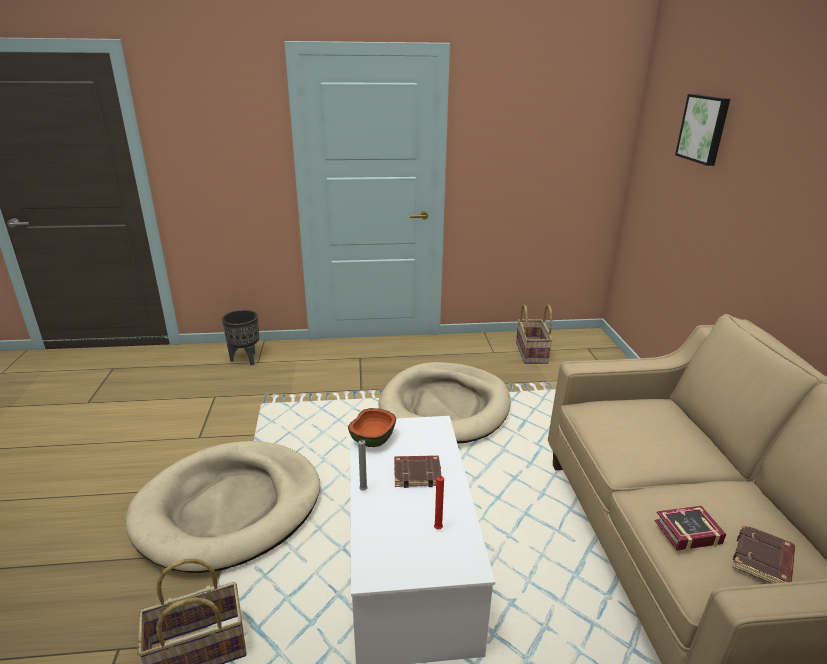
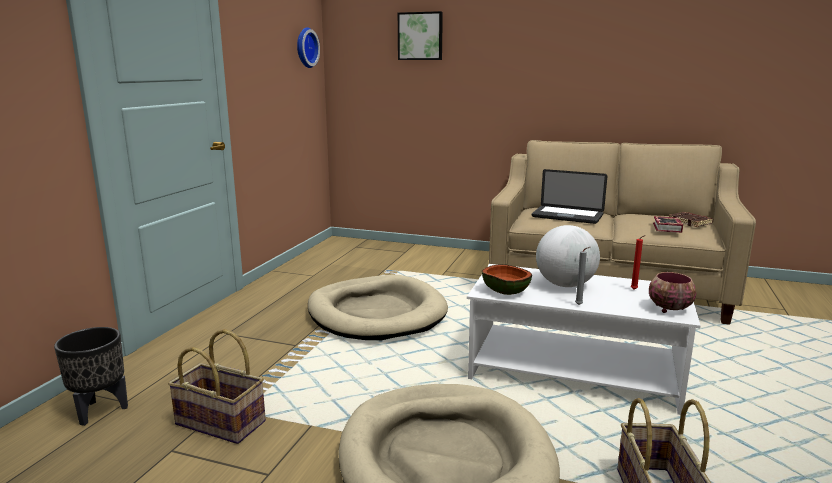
camera: 65 degrees left, 10 degrees down
(389, 562) = (668, 308): none -> bowl
(417, 474) = (565, 285): brown book -> globe
(532, 353) = (335, 263): basket -> basket (222, 422)
(593, 126) = (305, 47): none -> wall clock
(642, 431) = (567, 216): none -> laptop

